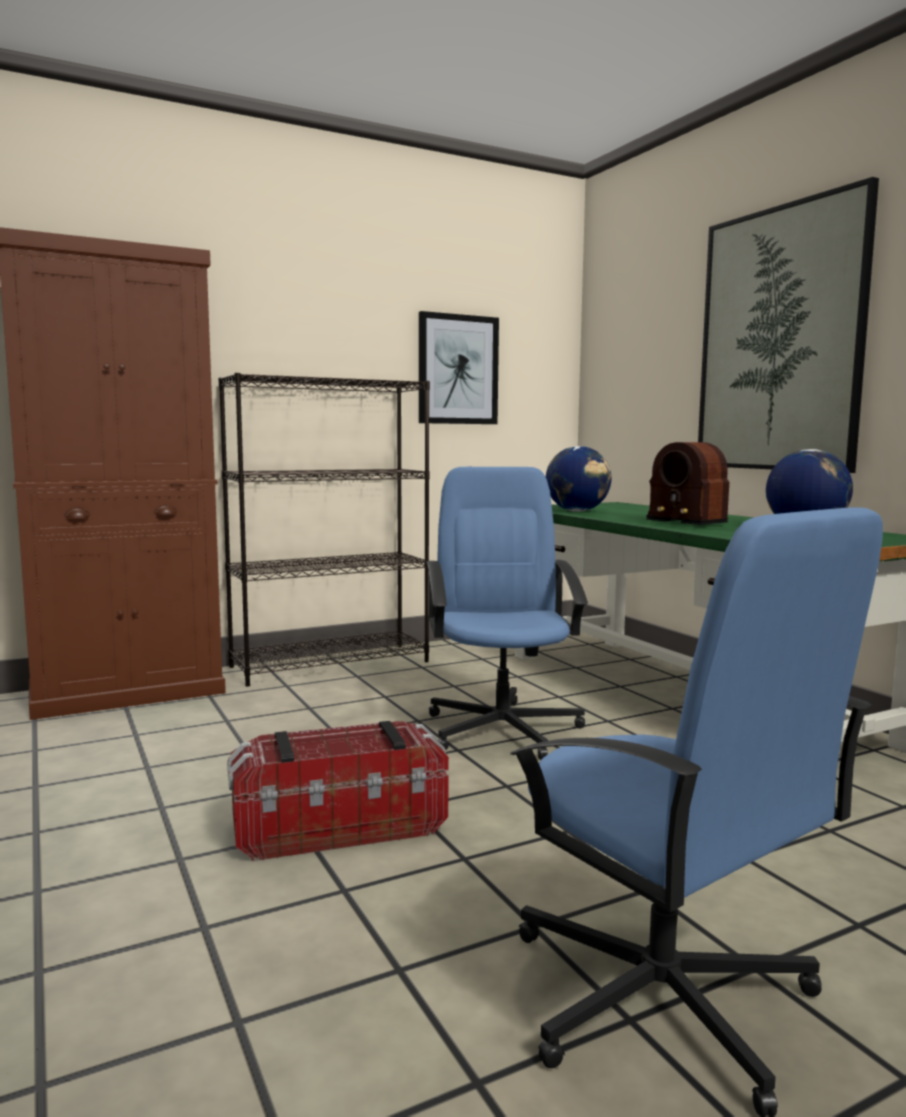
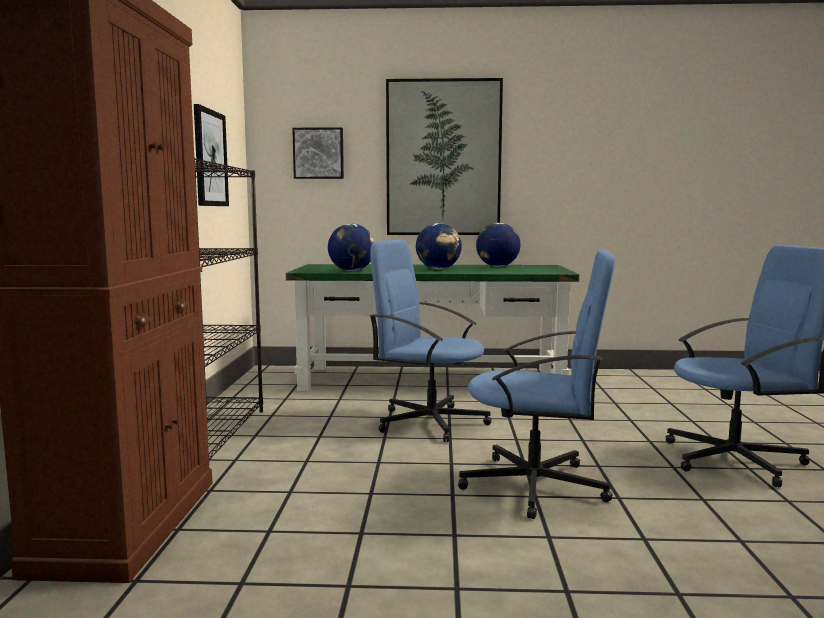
camera: 60 degrees left, 0 degrees up
(338, 827) = (536, 486): storage box -> blue office chair
(639, 351) = (318, 153): none -> picture
(686, 521) = (438, 269): radio -> globe

